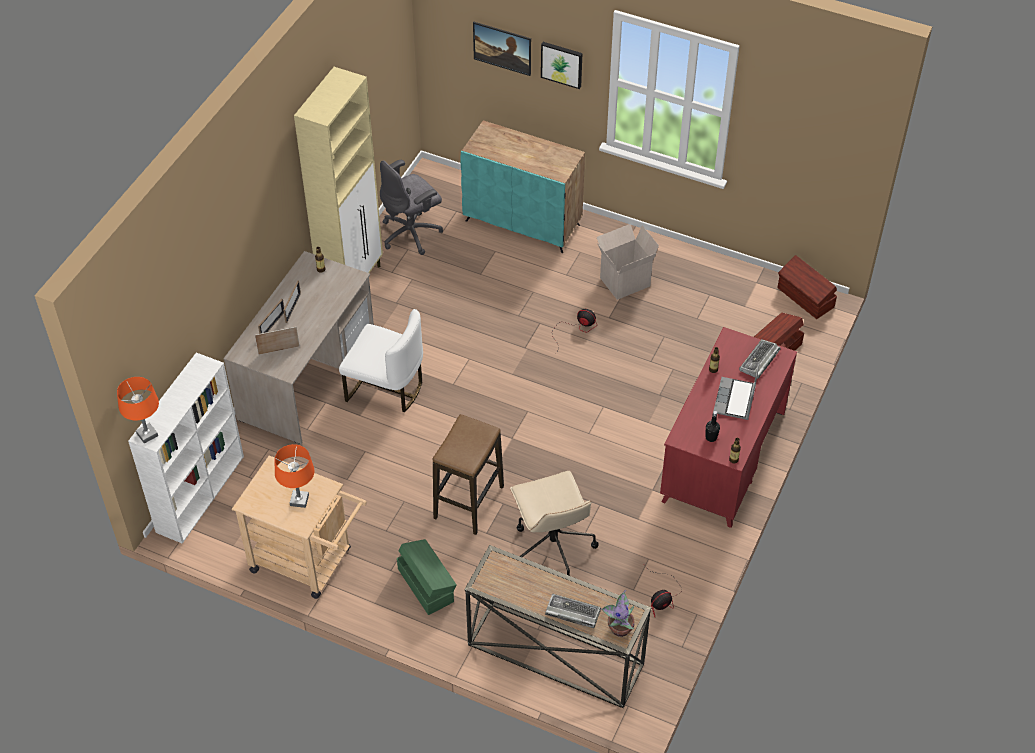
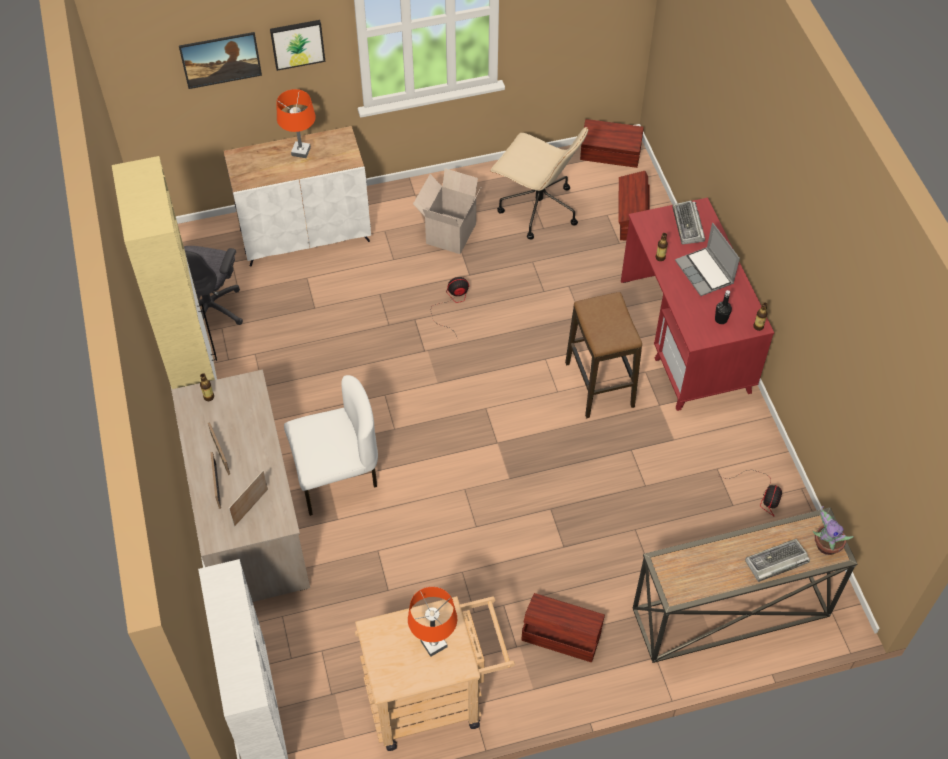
camera: 40 degrees left, 5 degrees up
(147, 435) = (238, 694): orange table lamp -> orange table lamp (301, 151)
(426, 584) = (560, 635): green storage box -> brown storage box
(468, 502) = (520, 529): stool -> stool (599, 385)
(523, 223) = (306, 235): turquoise cabinet -> white cabinet
(552, 547) = (631, 517): beige office chair -> beige office chair (537, 209)

